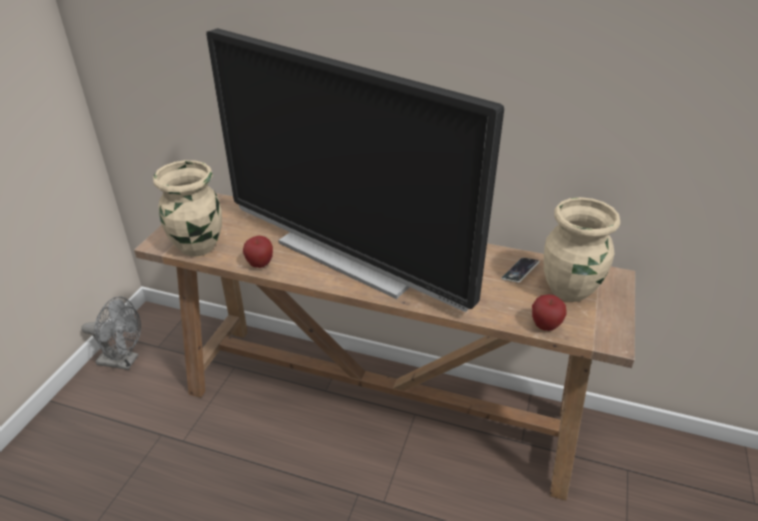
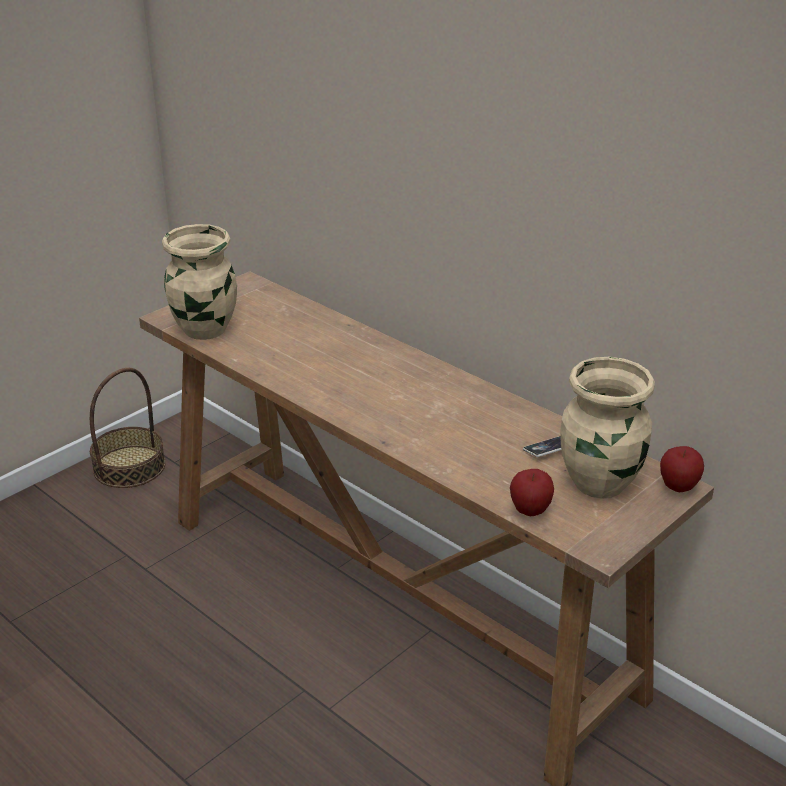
camera: 25 degrees right, 5 degrees down
(124, 361) = (129, 466): grey fan -> basket
(260, 264) = (256, 364): apple -> apple (678, 487)
(349, 258) = (360, 381): television -> none

